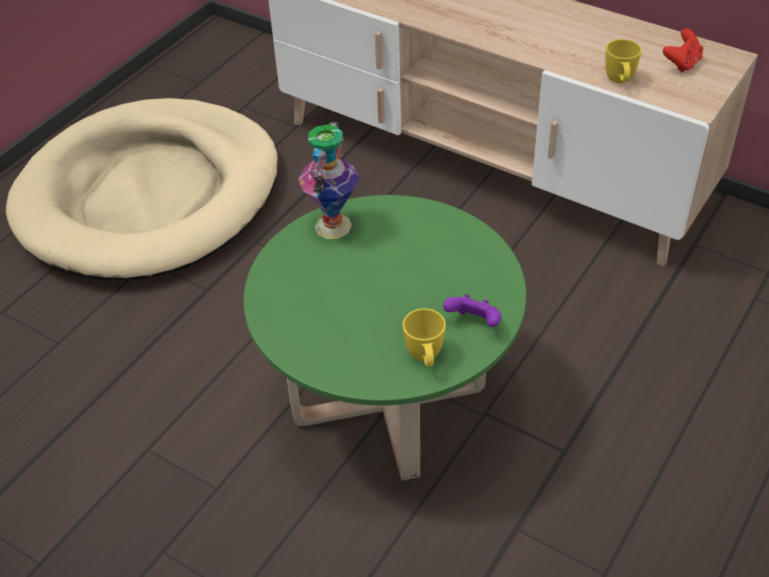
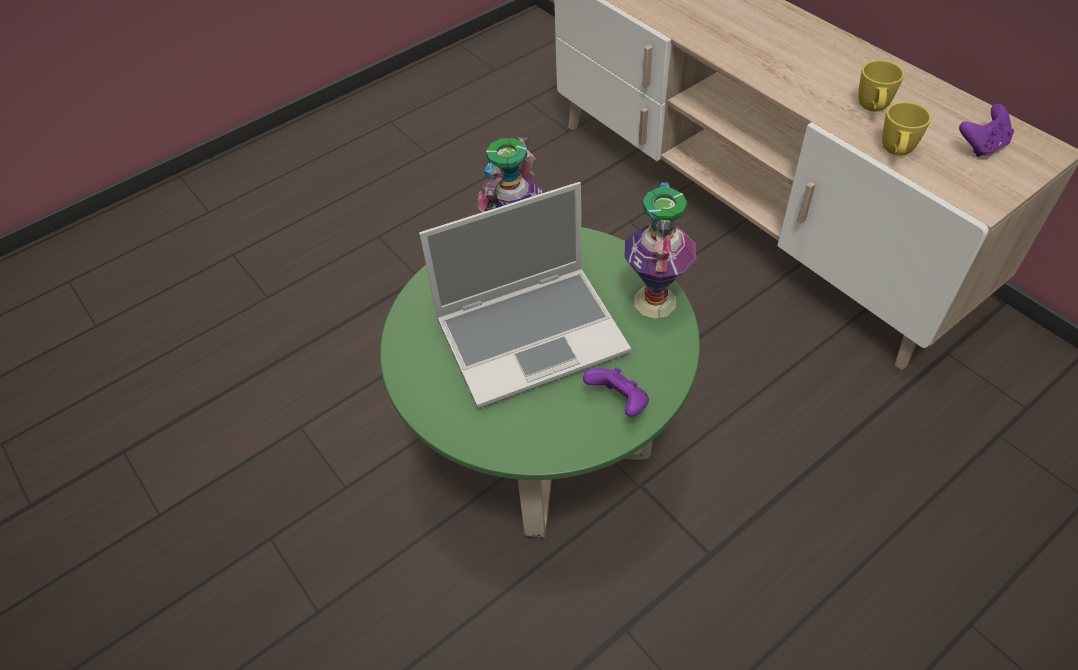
camera: 20 degrees right, 5 degrees up
(150, 196) = (405, 172): beige dog bed -> none
(379, 289) = (533, 335): none -> laptop
(425, 358) = (547, 430): yellow mug -> yellow mug (872, 110)
(469, 239) = (654, 300): none -> vase
(682, 64) = (981, 146): red game controller -> purple game controller

